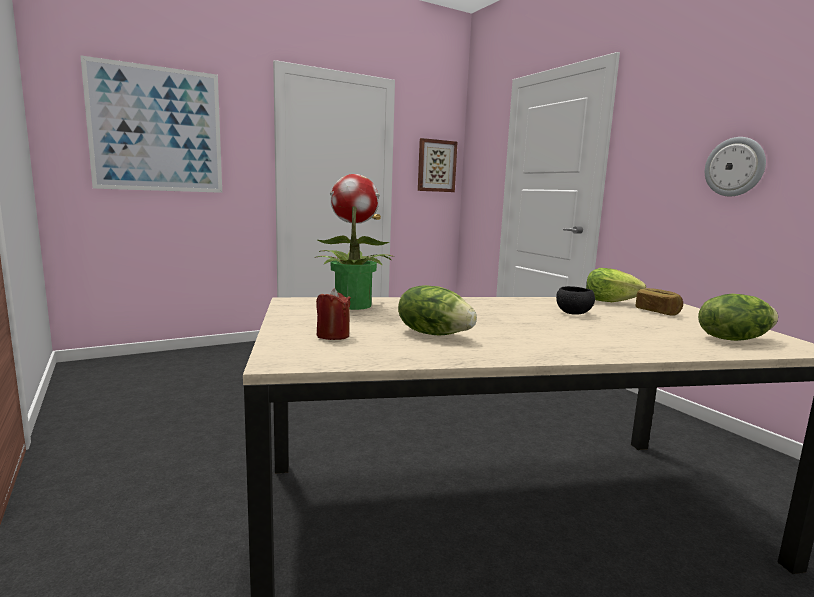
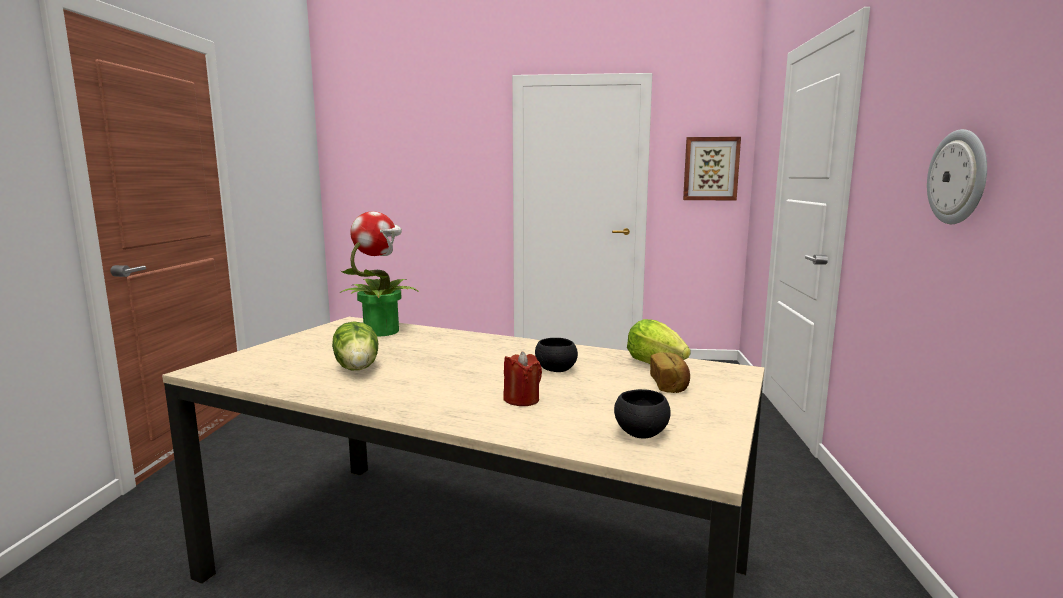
camera: 35 degrees right, 0 degrees up
(157, 129) = (408, 154): picture -> none
(333, 335) = (286, 356): red candle -> red candle (522, 400)
(733, 339) = (641, 433): lettuce -> black bowl

